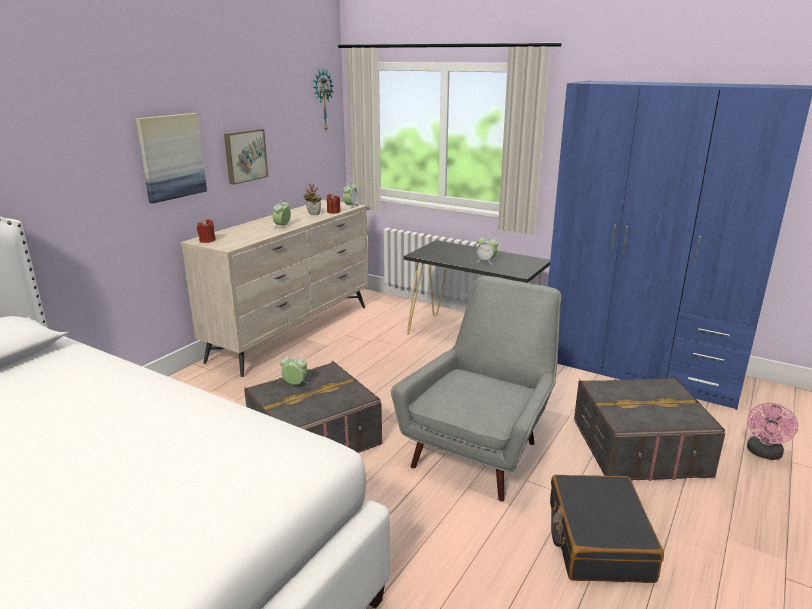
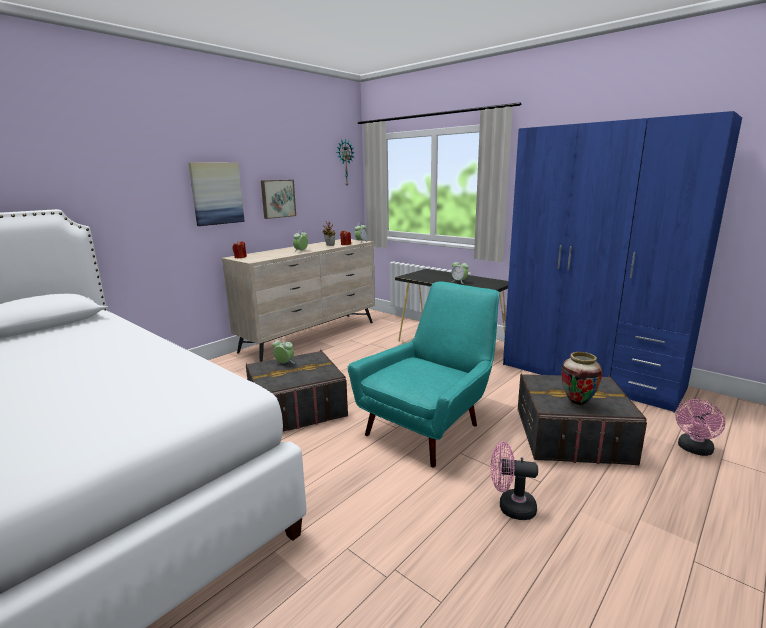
camera: 10 degrees right, 5 degrees down
(482, 448) = (430, 426): grey armchair -> turquoise armchair
(598, 540) = (510, 507): black suitcase -> pink fan
(651, 416) = (577, 403): none -> vase

